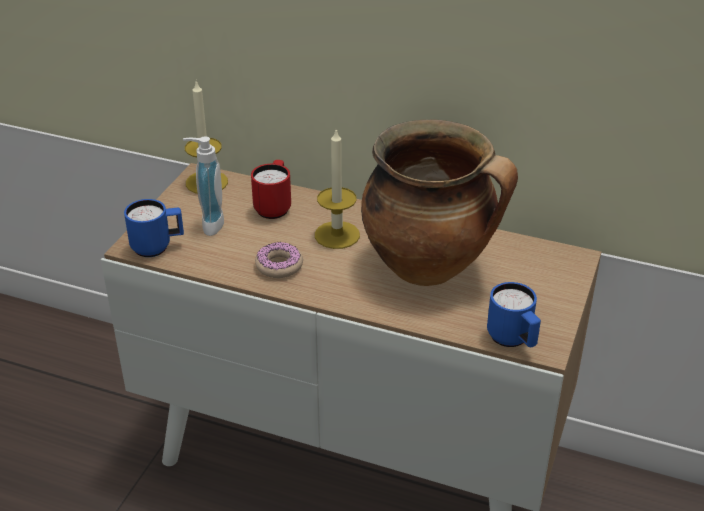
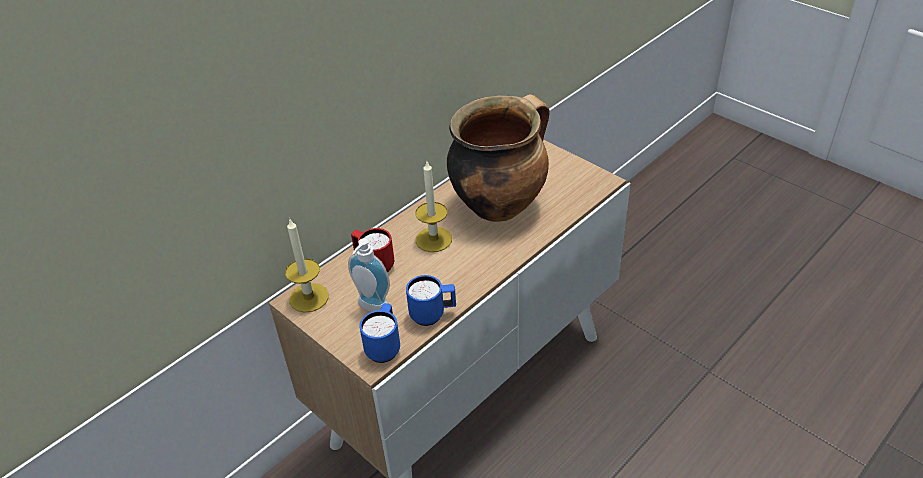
camera: 65 degrees left, 5 degrees up
(279, 266) = (453, 279): donut -> none
(513, 340) = (591, 191): blue mug -> blue mug (433, 315)

